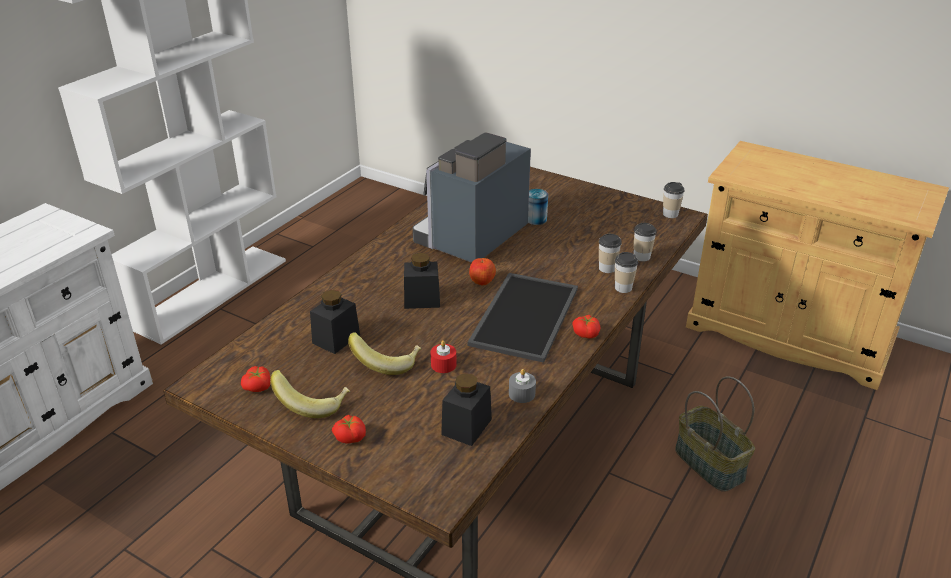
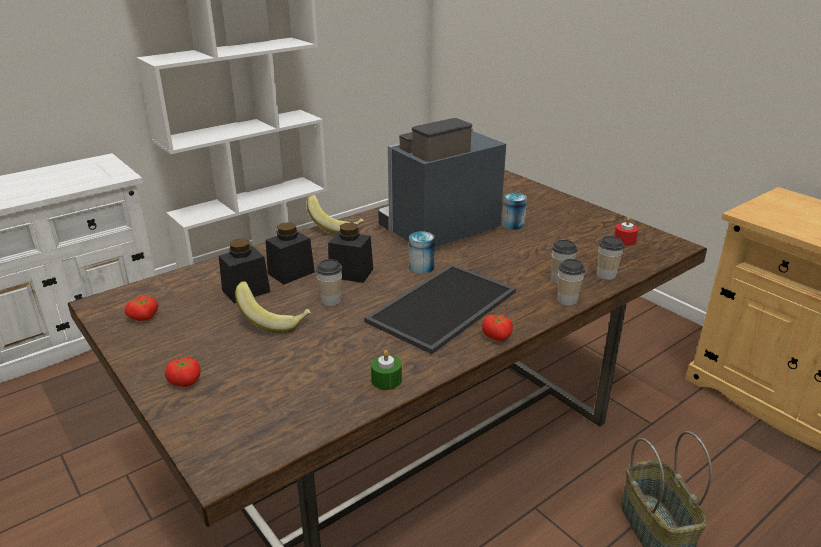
camera: 20 degrees right, 5 degrees down
(313, 404) = (177, 342): banana -> banana (336, 227)
(443, 364) = (327, 334): red candle -> red candle (624, 240)
(466, 427) = (305, 399): black jar -> black jar (291, 273)
(482, 281) = (421, 267): apple -> can
(522, 394) = (386, 380): grey candle -> green candle
(670, 214) = (662, 242): cup -> cup (331, 300)

